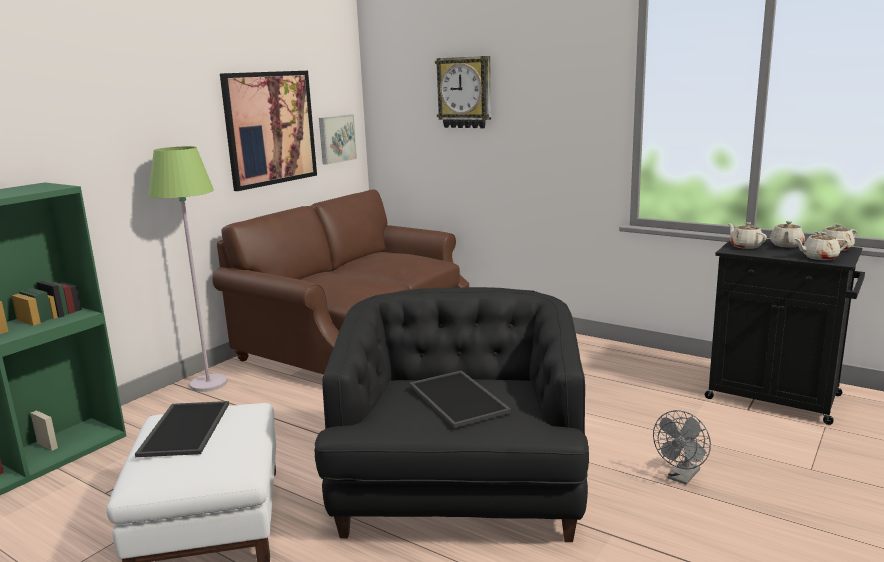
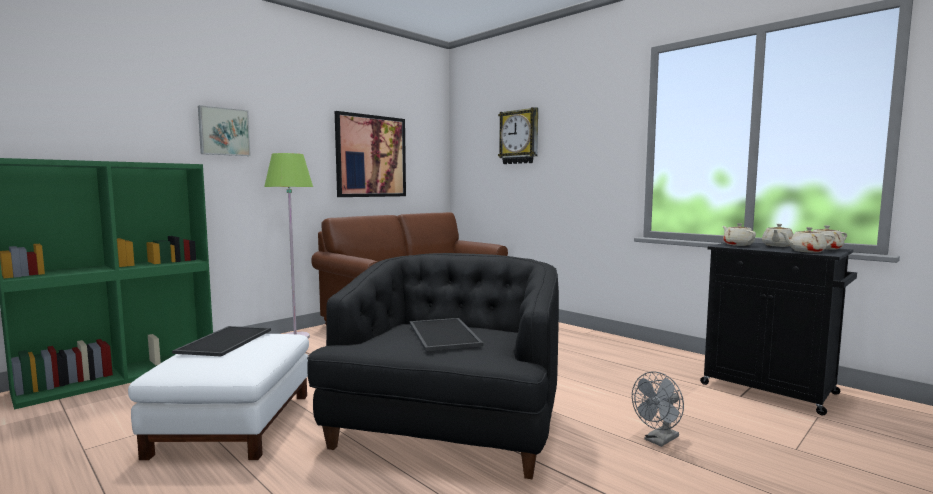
camera: 10 degrees right, 10 degrees down
(336, 139) = (424, 172): picture -> picture (224, 132)

